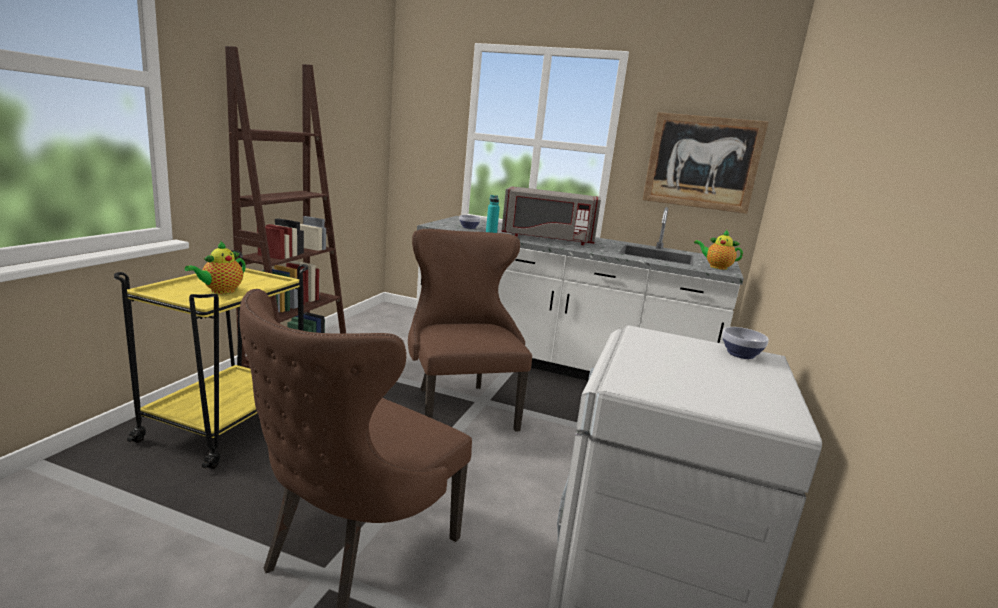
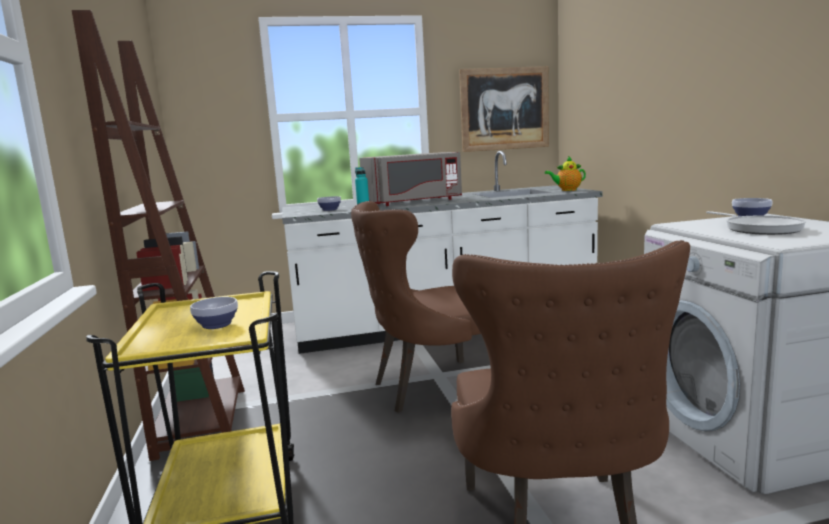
camera: 30 degrees left, 5 degrees down
(220, 291) = (216, 325): teapot -> bowl
(460, 407) = (430, 387): brown chair -> brown chair turned 60 degrees counterclockwise
(685, 366) = (759, 229): none -> frying pan

